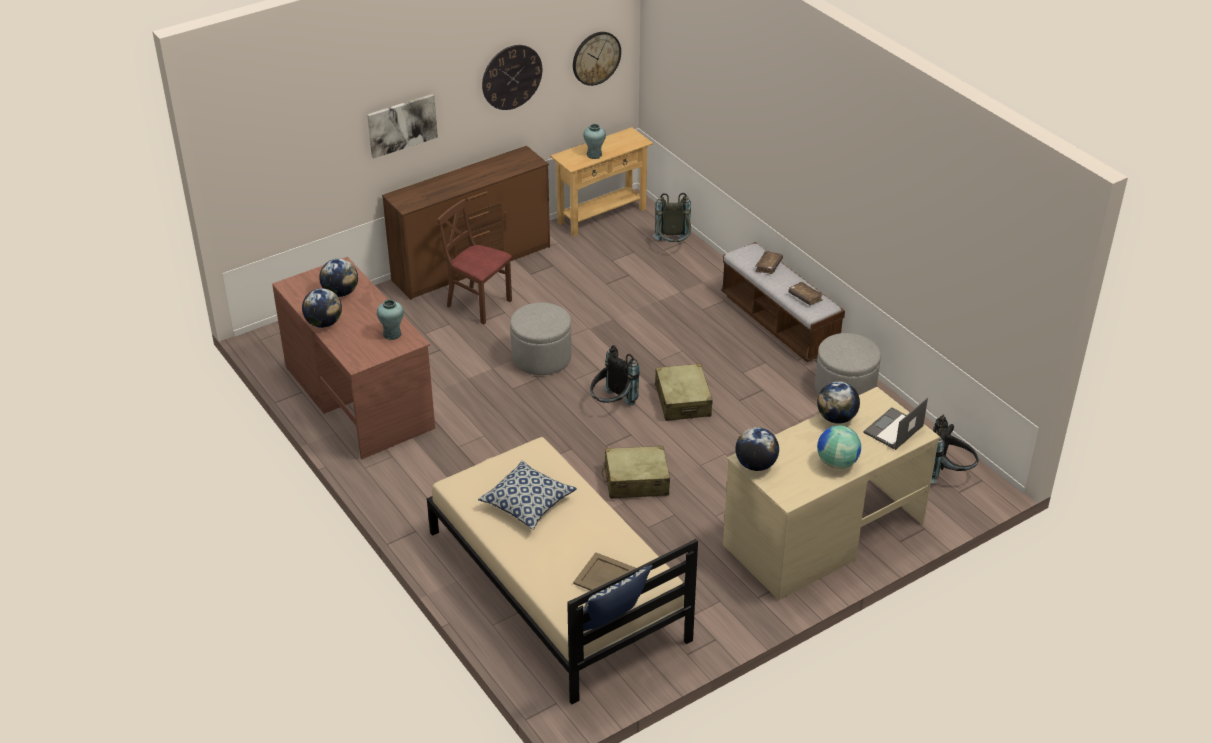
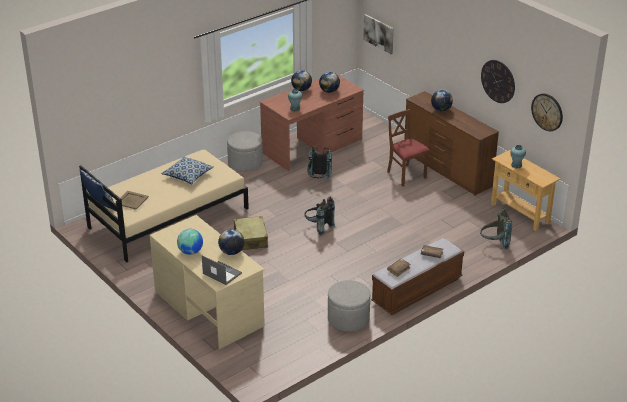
camera: 85 degrees right, 5 degrees down
(402, 125) = (440, 60): picture -> picture (379, 33)
(478, 304) = (406, 175): brown chair -> brown chair turned 60 degrees counterclockwise
(541, 358) = (358, 200): grey ottoman -> grey ottoman (245, 163)
(683, 401) = (326, 253): beige suitcase -> none
(755, 465) = (189, 224): globe -> globe (441, 109)
(948, 474) = (267, 362): black backpack -> black backpack (318, 181)

